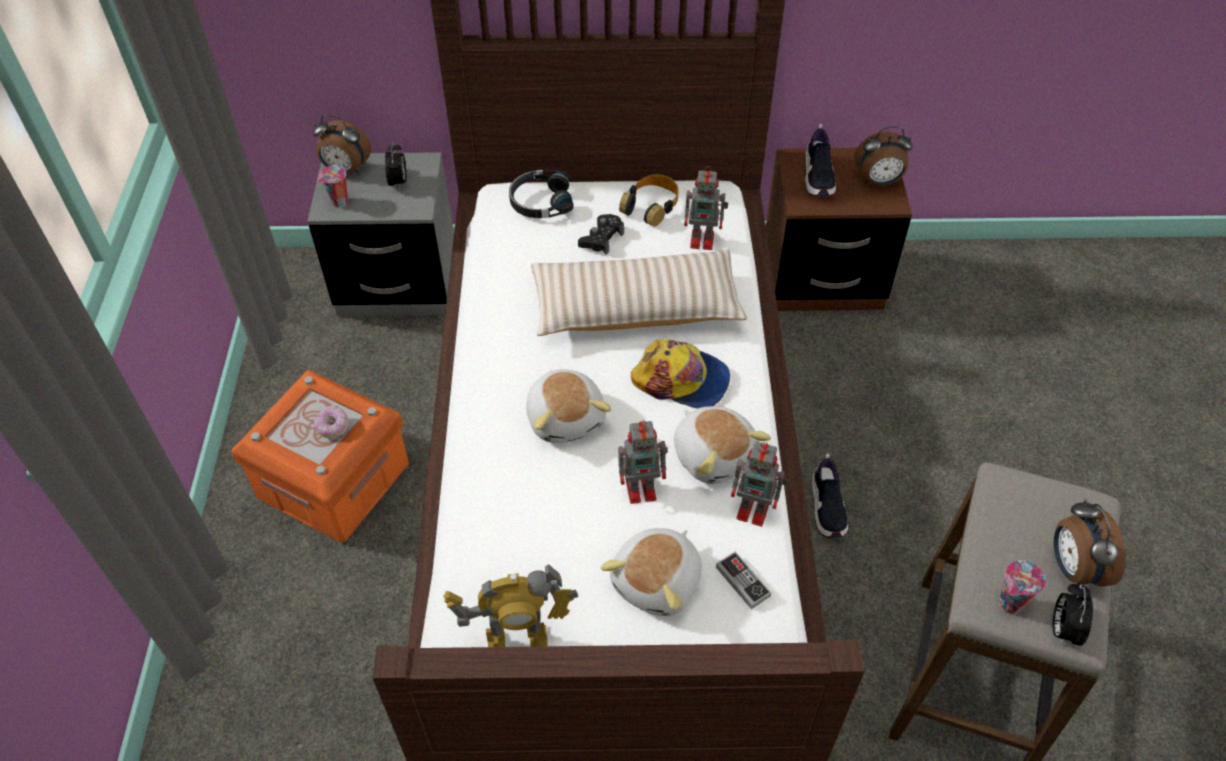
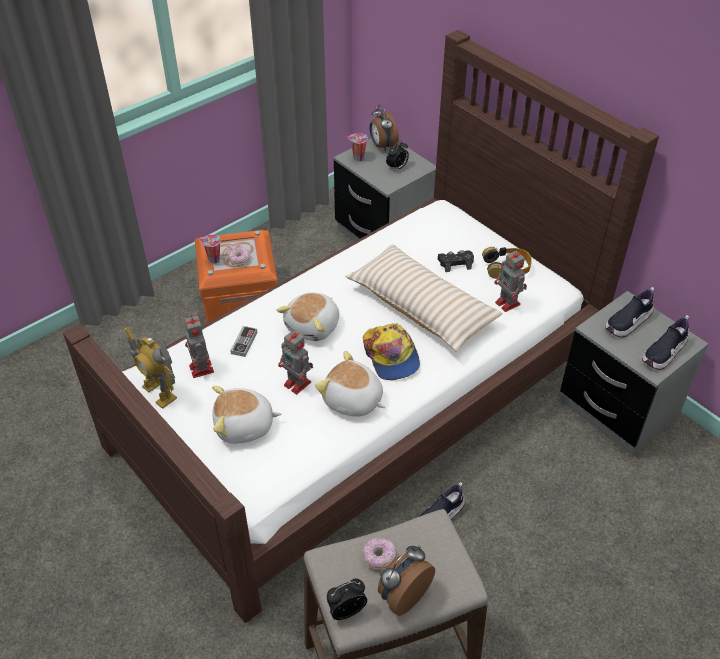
camera: 50 degrees right, 5 degrees down
(540, 202) = (452, 224): black headphones -> none
(714, 455) = (352, 401): plush toy -> plush toy turned 105 degrees clockwise
(742, 581) = (278, 462): game controller -> game controller (244, 342)
(755, 510) = (332, 440): toy robot -> toy robot (201, 370)
(821, 279) = (617, 409): brown nightstand -> grey nightstand
(878, 182) = (664, 353): alarm clock -> shoe
(1009, 605) = (340, 573): cup -> cup (213, 260)
(1010, 557) = (379, 557): none -> donut

